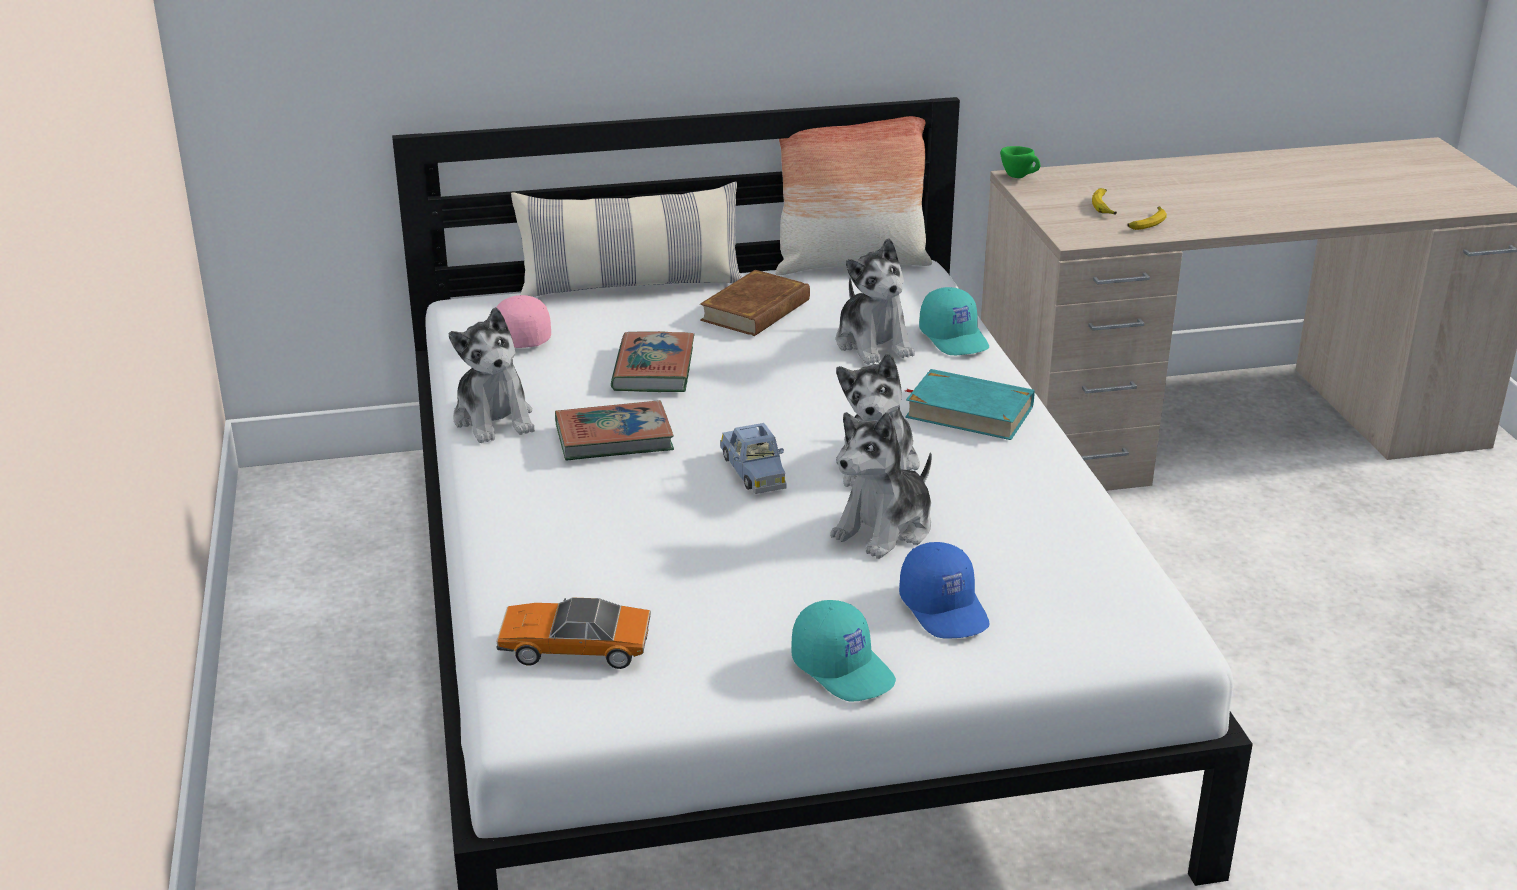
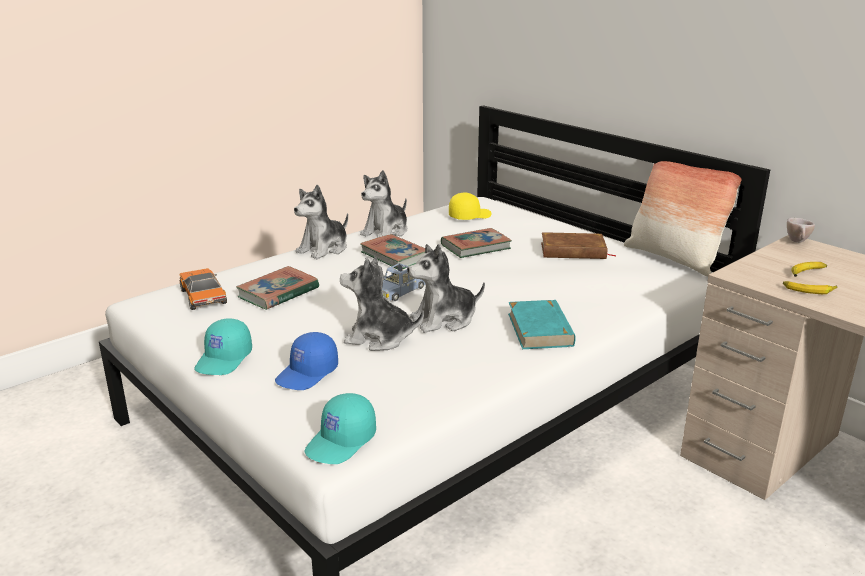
camera: 60 degrees right, 5 degrees down
(522, 335) = (469, 216): pink cap -> yellow cap
(631, 286) = (554, 221): pillow -> none
(642, 572) = (278, 293): none -> book
(873, 343) = (580, 285): plush toy -> plush toy (324, 249)
(955, 338) = (626, 304): turquoise cap -> turquoise cap (341, 442)
(1020, 177) = (798, 242): green cup -> beige cup

